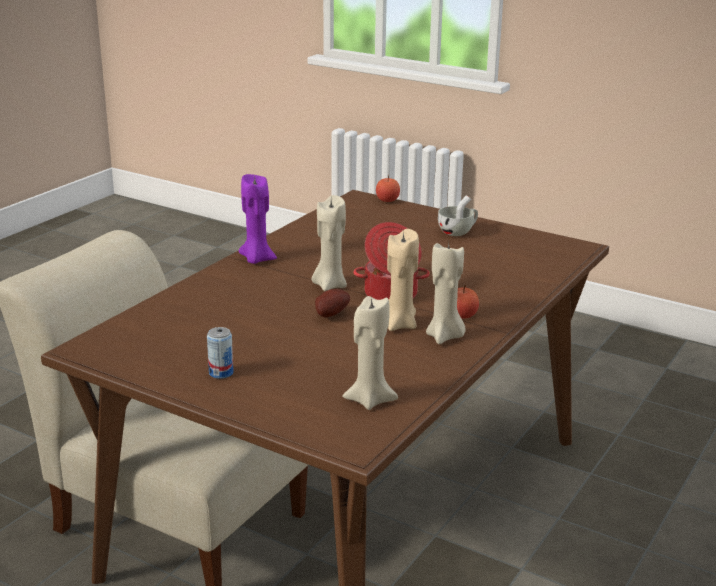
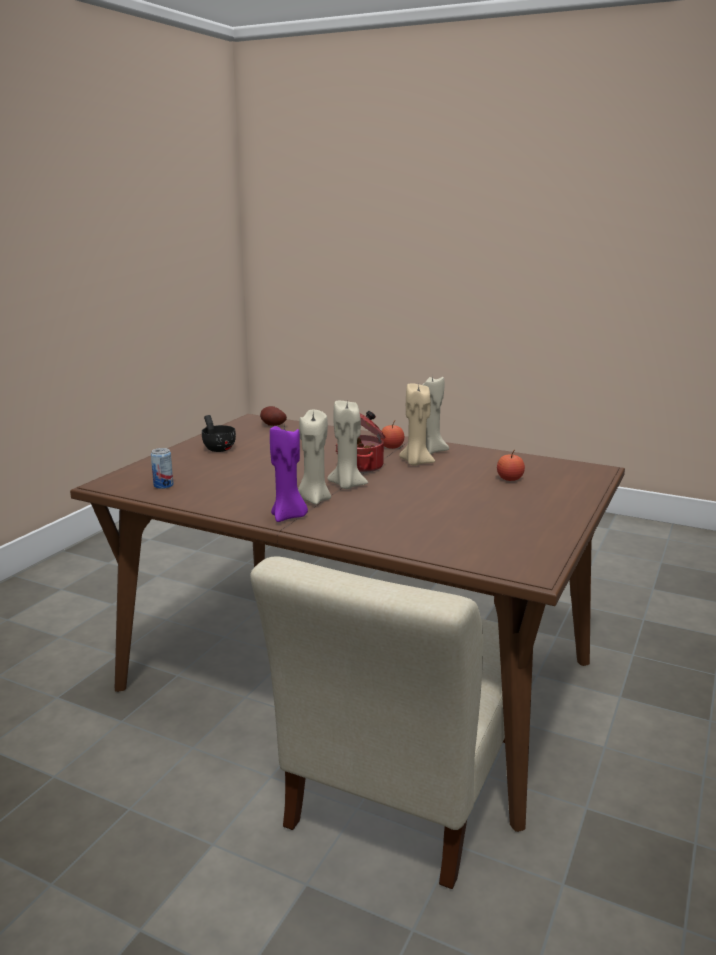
camera: 95 degrees left, 5 degrees down
(221, 373) = (535, 511): can -> can (163, 485)
(330, 315) = (409, 483): potato -> potato (272, 426)
(369, 400) = (538, 467): beige candle -> beige candle (313, 499)
(387, 200) = (121, 472): apple -> apple (509, 479)
(458, 232) = (217, 448): white cup -> black cup

